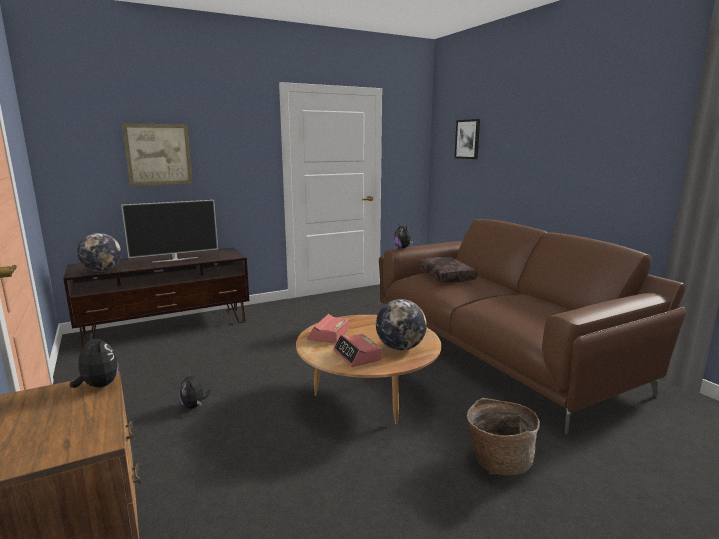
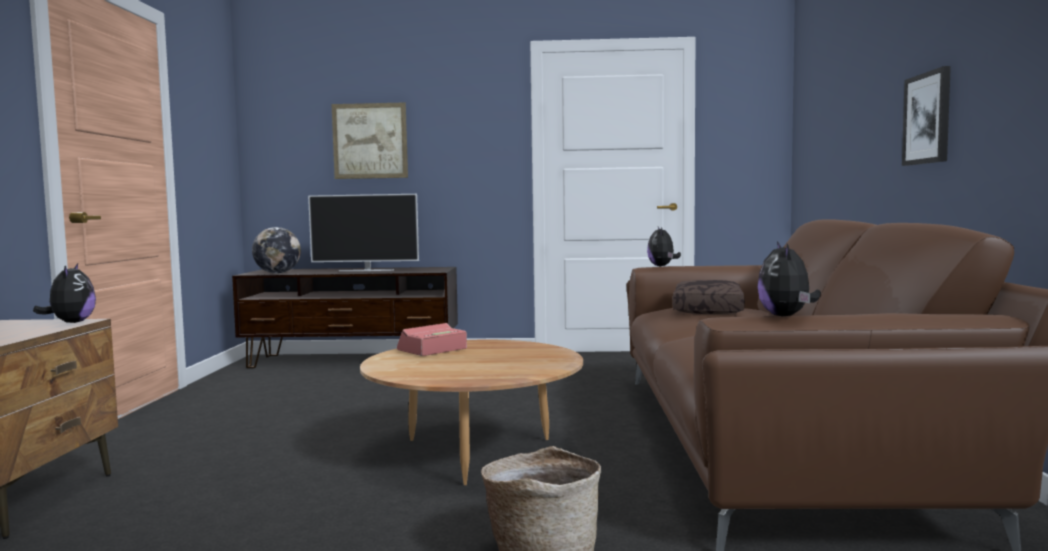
camera: 30 degrees right, 10 degrees down
(194, 406) = (270, 425): plush toy -> plush toy (786, 316)
(357, 356) = (423, 368): alarm clock -> none
(400, 348) = (494, 368): globe -> none
(467, 139) = (827, 98): picture -> picture (928, 118)

